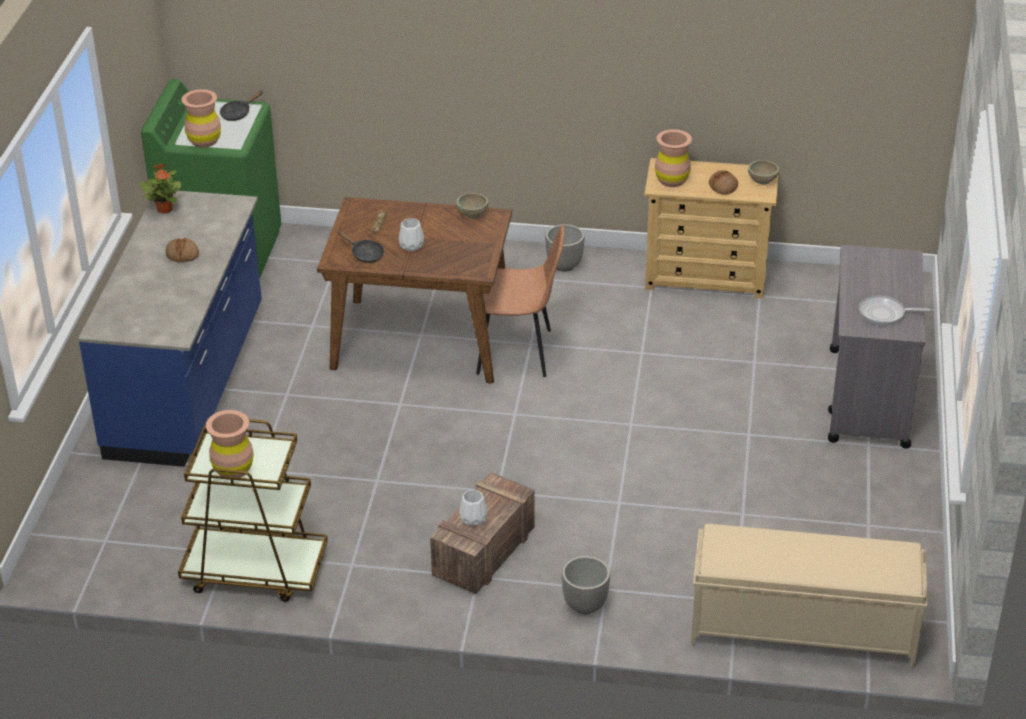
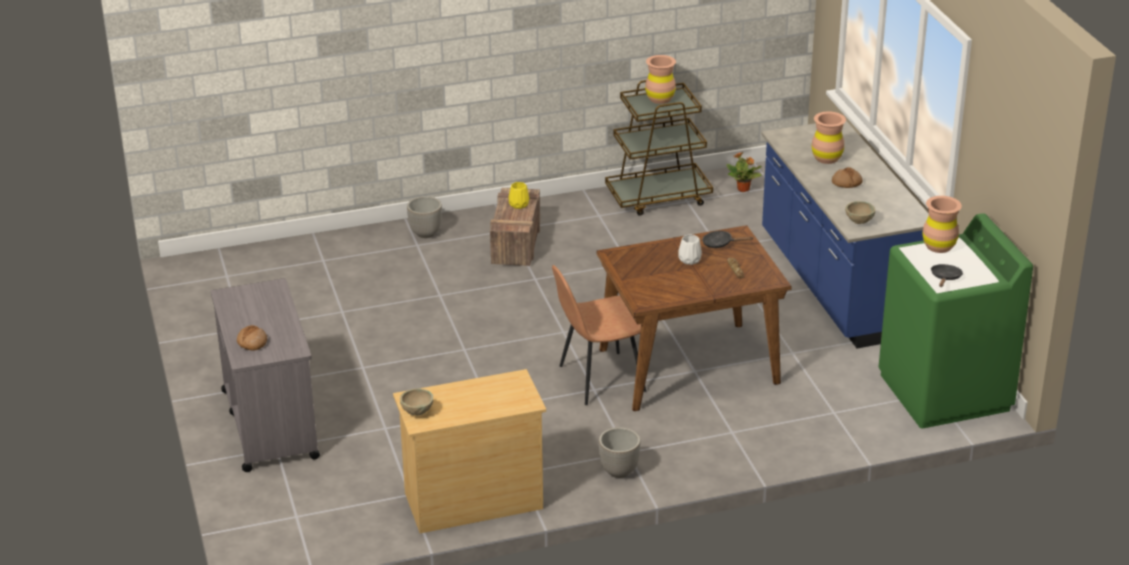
camera: 155 degrees right, 5 degrees down
(165, 209) = (907, 210): potted plant -> potted plant (743, 189)
(472, 214) = (664, 298): beige bowl -> beige bowl (859, 221)
(474, 518) = (518, 205): white vase -> yellow vase
(672, 180) = (508, 389): brown vase -> brown vase (827, 158)
(723, 186) = (453, 395): bread -> bread (252, 342)
(800, 630) = (271, 256): beige bench -> none
(884, 314) = (251, 303): frying pan -> none

